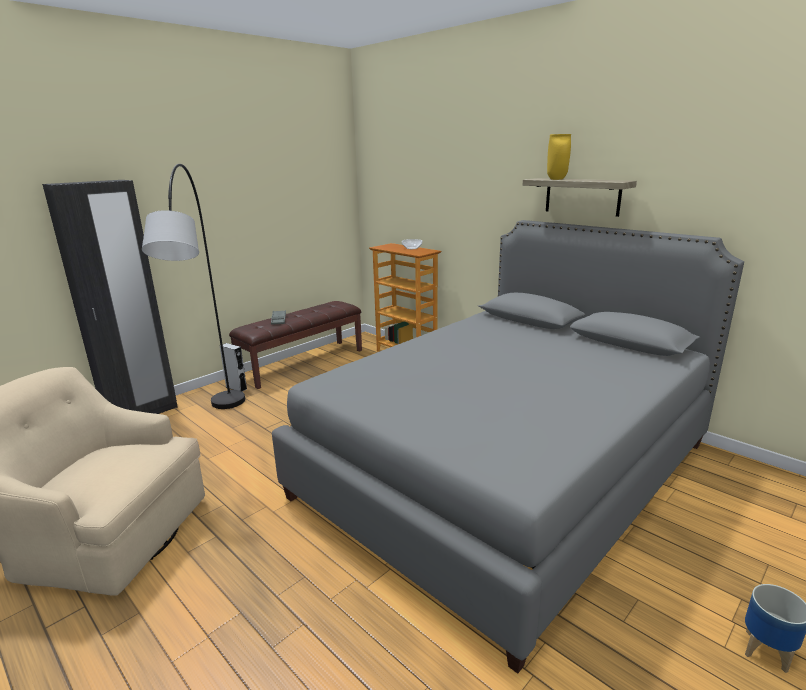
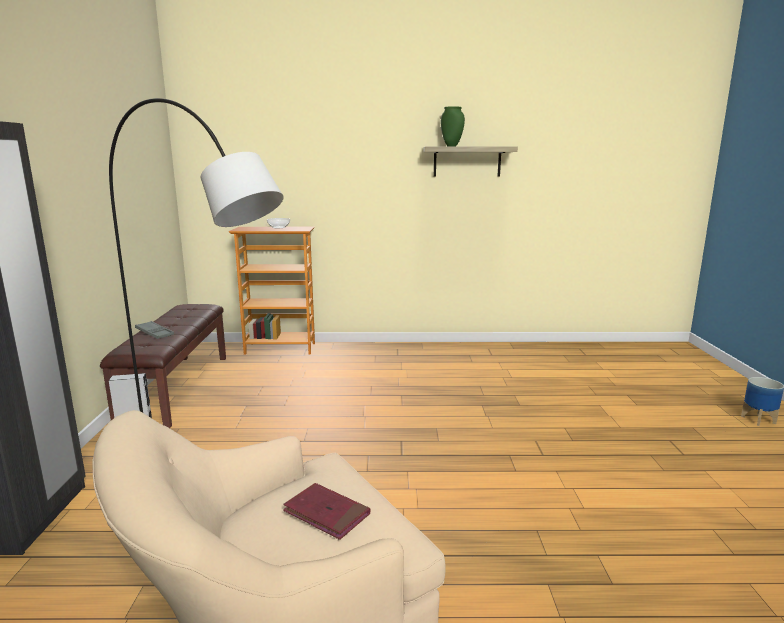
camera: 45 degrees left, 5 degrees down
(106, 469) = (326, 513): none -> red book
(505, 470) = (515, 397): grey bed -> none
(556, 179) = (451, 146): yellow vase -> green vase

